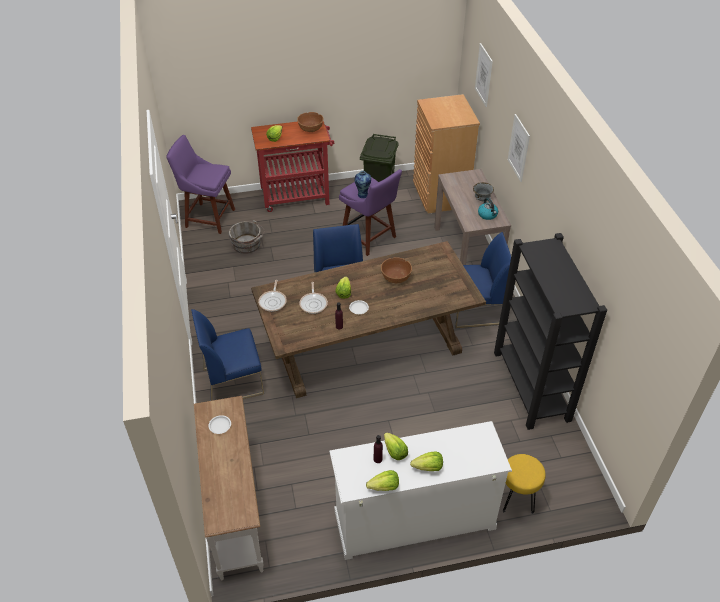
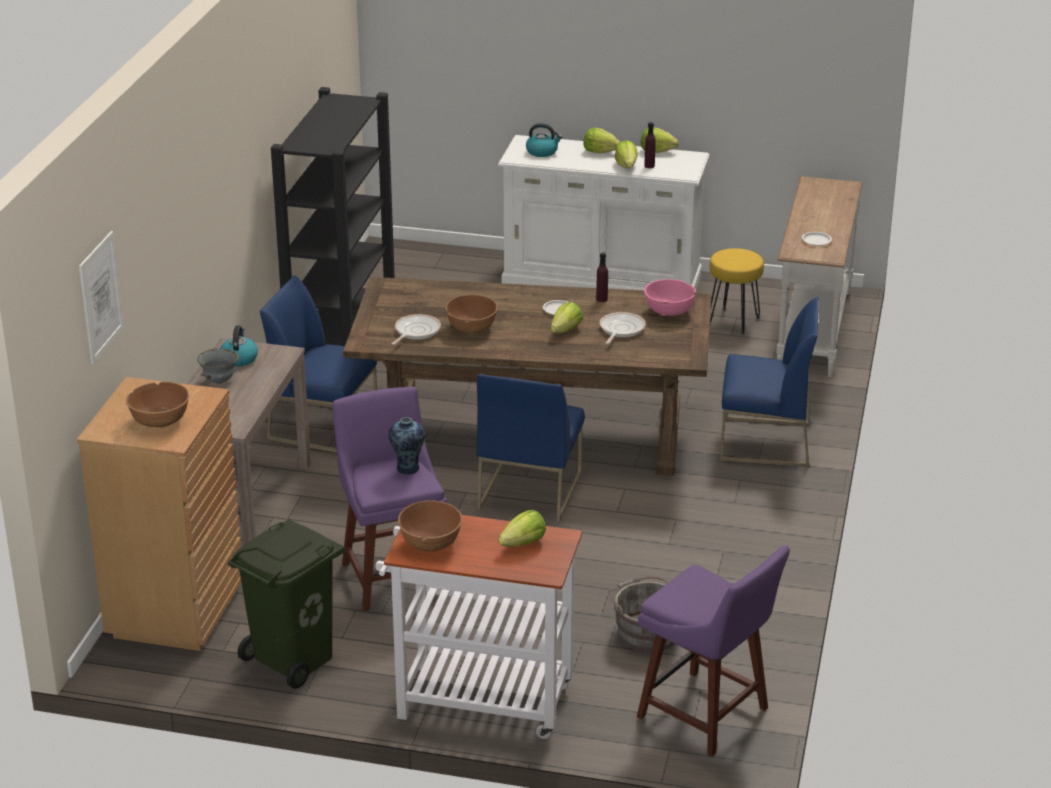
camera: 155 degrees left, 15 degrees down
(273, 301) = (681, 345): frying pan -> frying pan (415, 331)
(293, 329) = (669, 311): none -> pink bowl
(296, 198) = (481, 702): red cart -> white cart
(441, 108) = (160, 421): none -> brown bowl
(471, 449) = (542, 152): none -> kettle
(516, 499) = (471, 266): yellow stool -> yellow stool (734, 321)
(518, 148) = (188, 226): picture -> none

